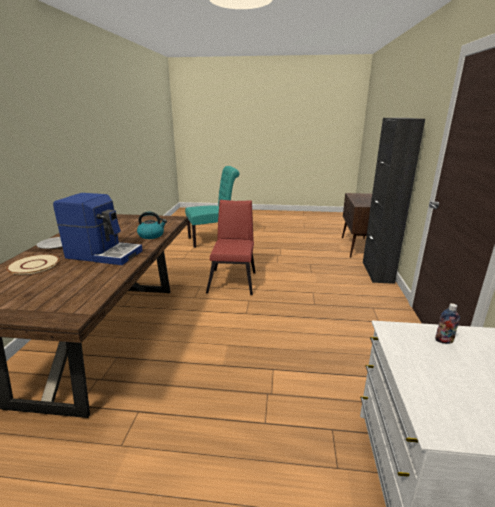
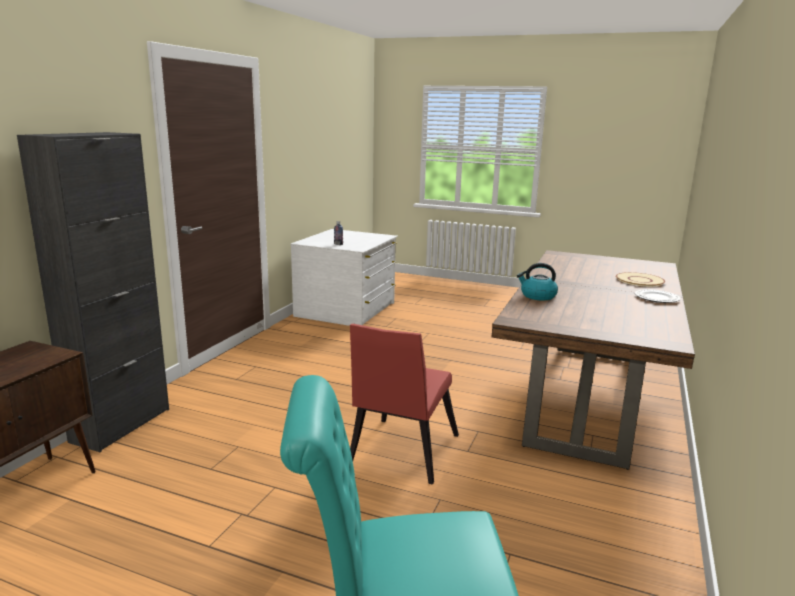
camera: 165 degrees left, 5 degrees down
(104, 254) = (578, 282): coffee machine -> none

